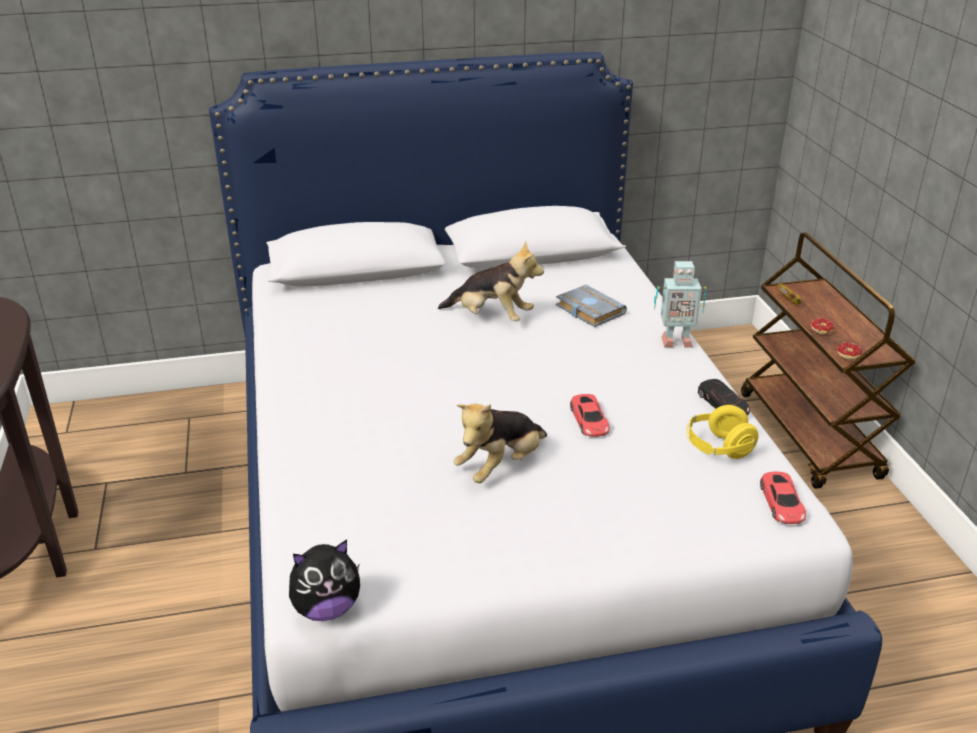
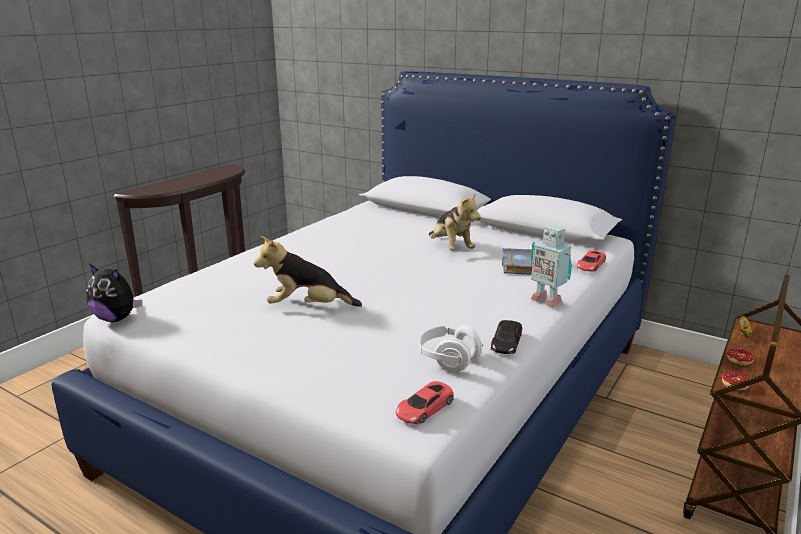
camera: 45 degrees right, 10 degrees down
(589, 420) = (399, 310): red toy car -> red toy car (590, 265)
(718, 448) = (448, 360): yellow headphones -> white headphones

